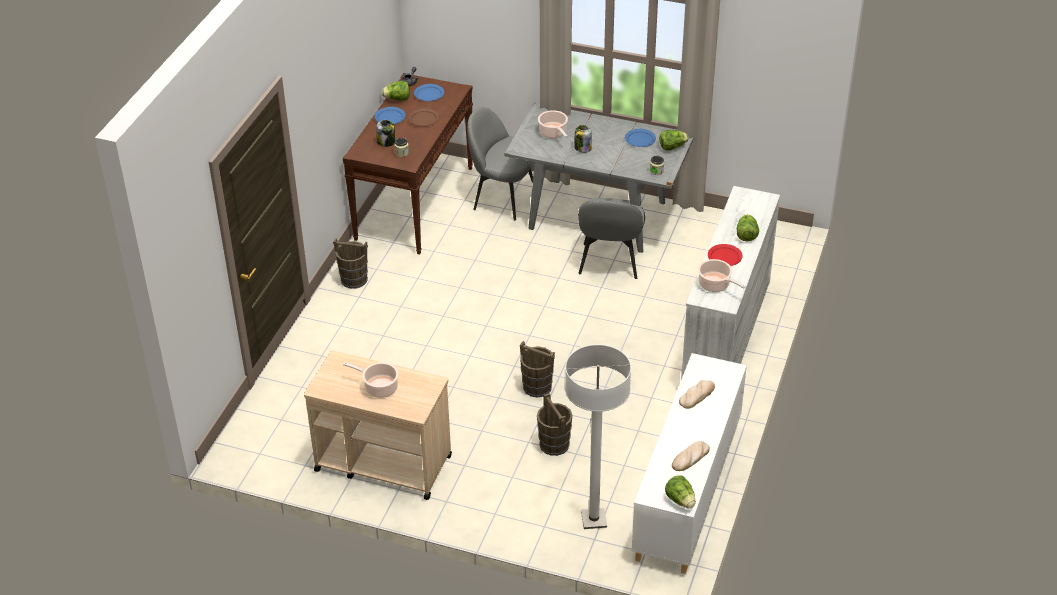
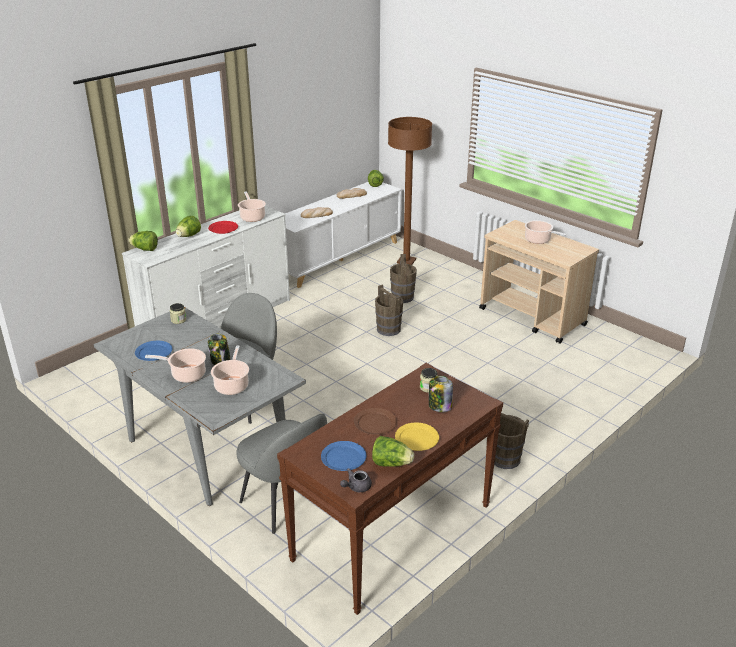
camera: 155 degrees left, 10 degrees down
(389, 117) = (417, 438): blue plate -> yellow plate
(594, 519) = (406, 261): white floor lamp -> brown floor lamp
(595, 131) = (186, 375): none -> cooking pot
(672, 147) = (134, 336): lettuce -> lettuce (145, 249)

